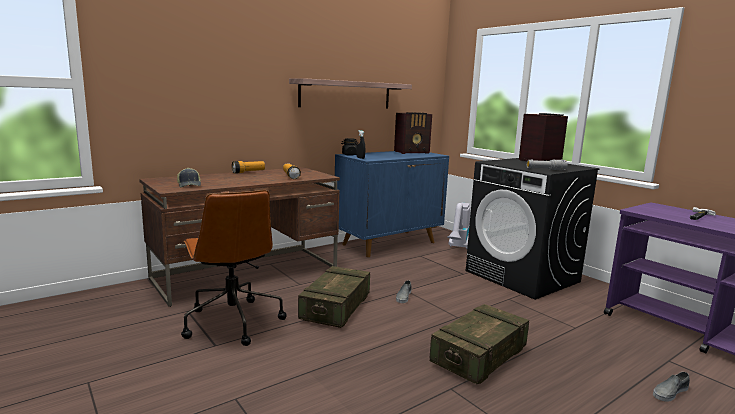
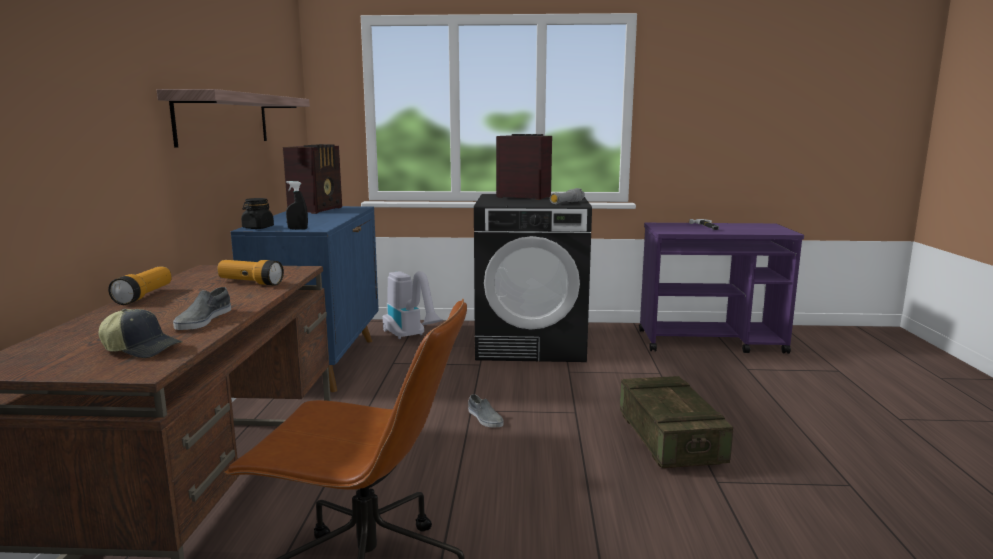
camera: 50 degrees left, 0 degrees up
(335, 308) = (451, 474): crate -> none
(669, 392) = (793, 392): grey shoe -> grey shoe (203, 320)

